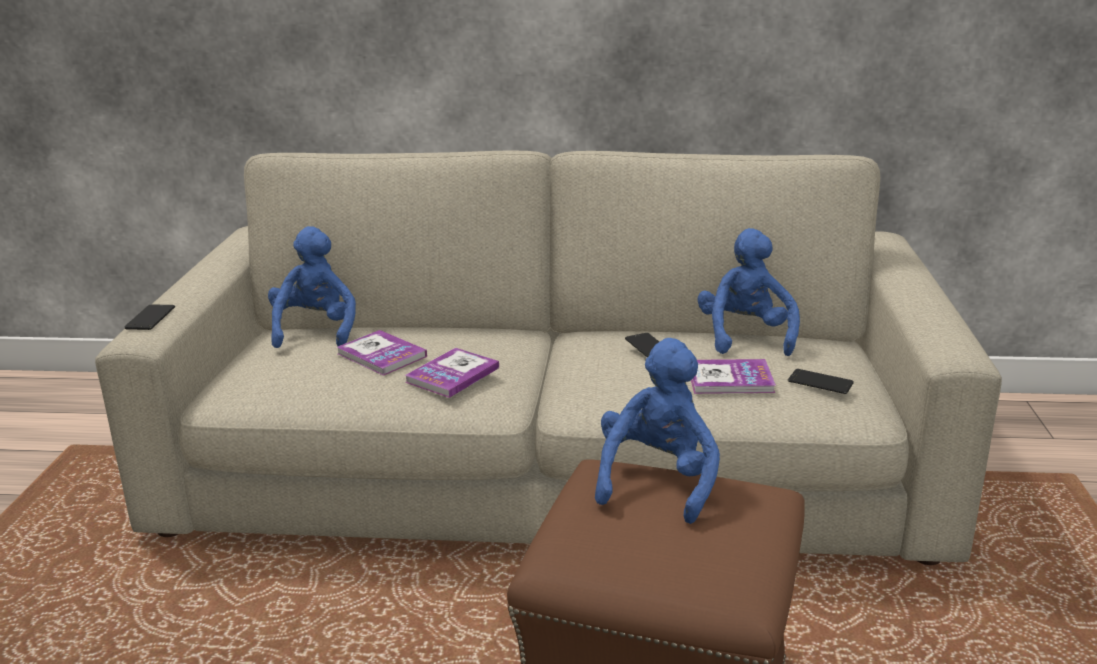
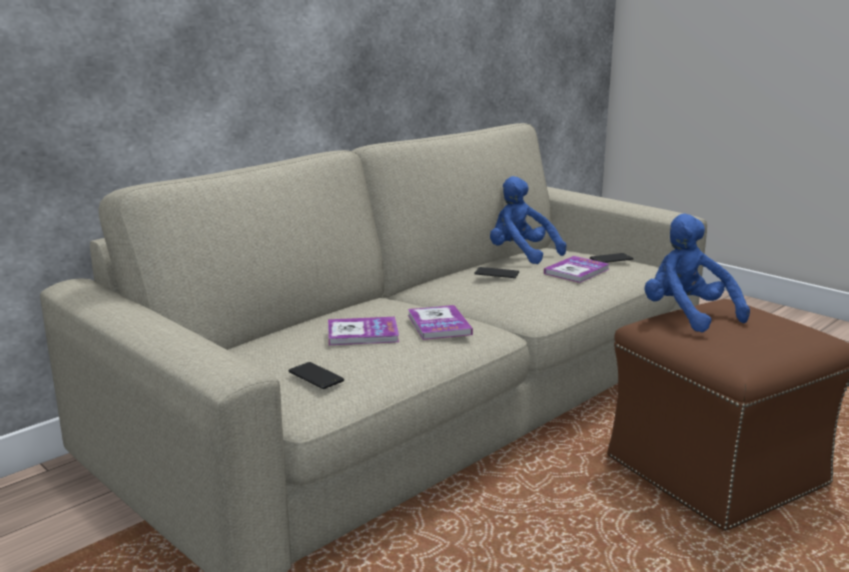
camera: 50 degrees left, 5 degrees down
(150, 318) = (199, 356): phone -> phone (316, 376)
(315, 330) = (253, 345): blue plush toy -> none

